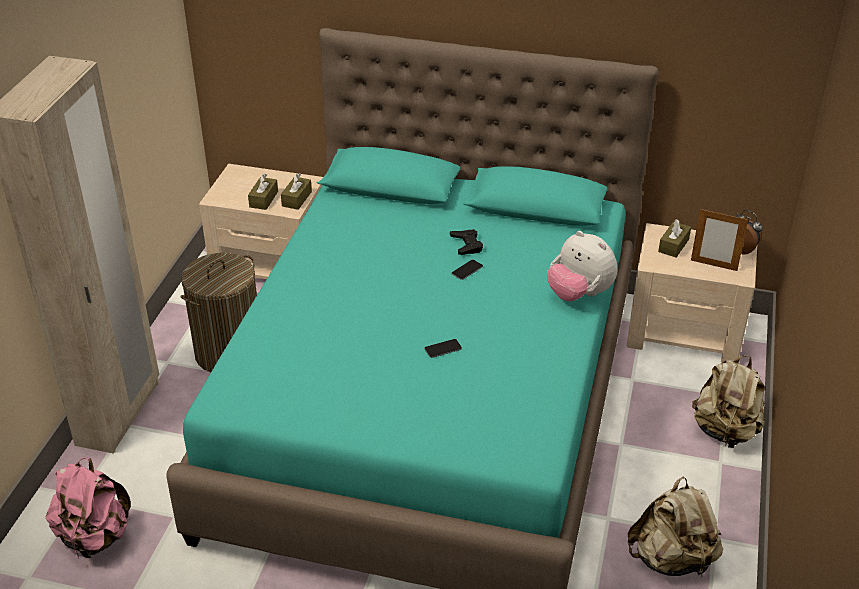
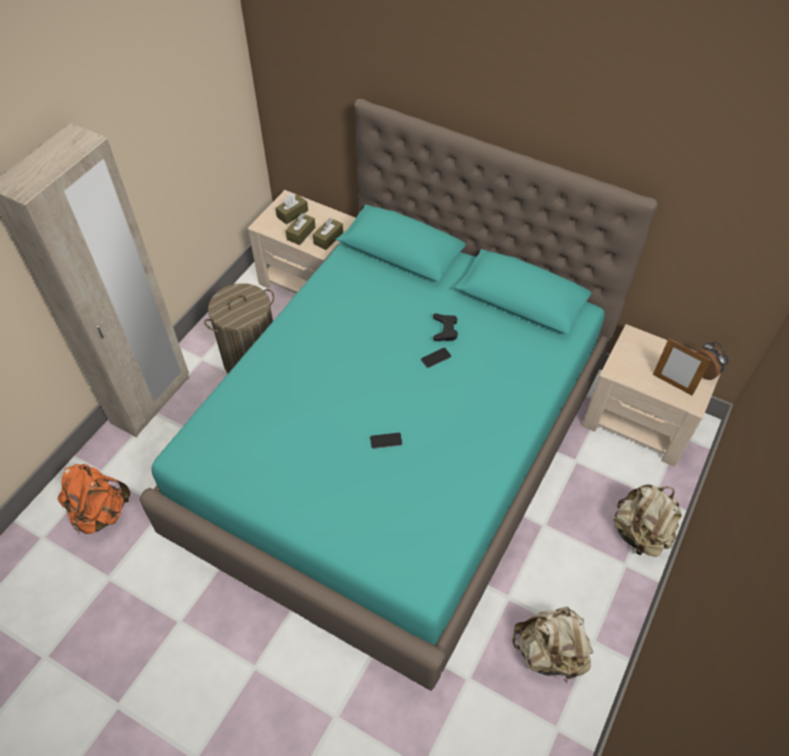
camera: 15 degrees right, 15 degrees up
(95, 537) = (100, 512): pink backpack -> orange backpack
(579, 294) = (526, 406): plush toy -> none
(673, 245) = (642, 354): brown tissue box -> brown tissue box (292, 214)

